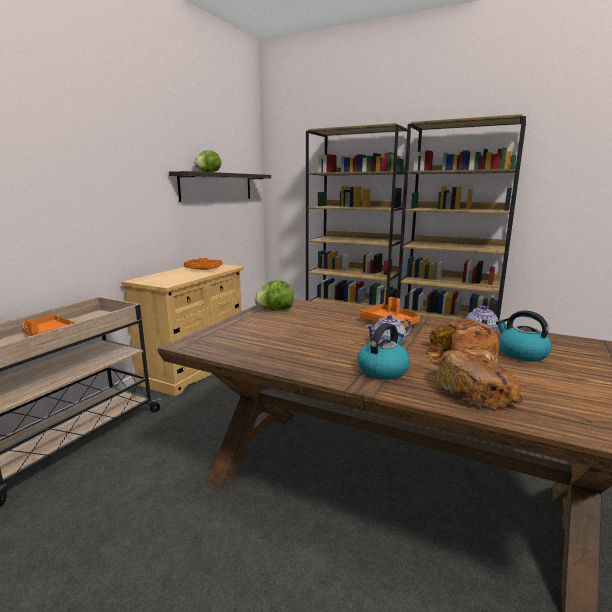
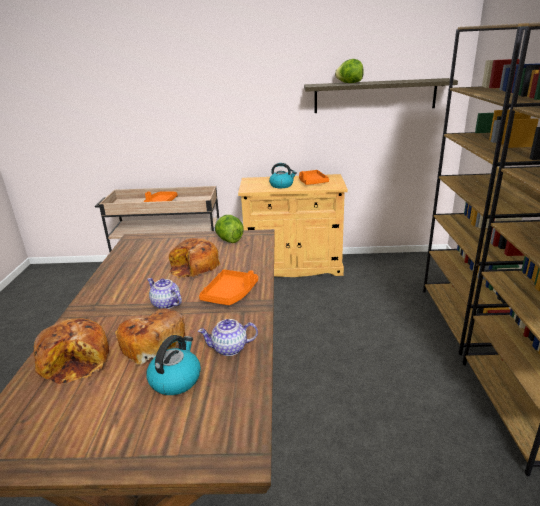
camera: 65 degrees right, 10 degrees up
(318, 327) = (194, 267): none -> bread
(383, 370) = (108, 312): kettle -> kettle (282, 185)

